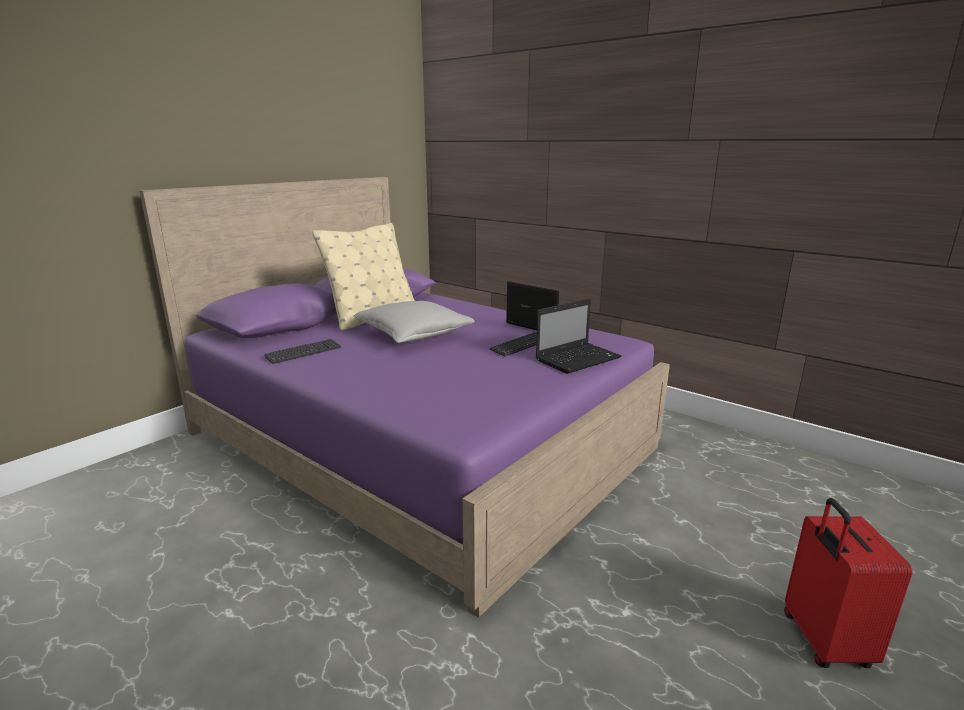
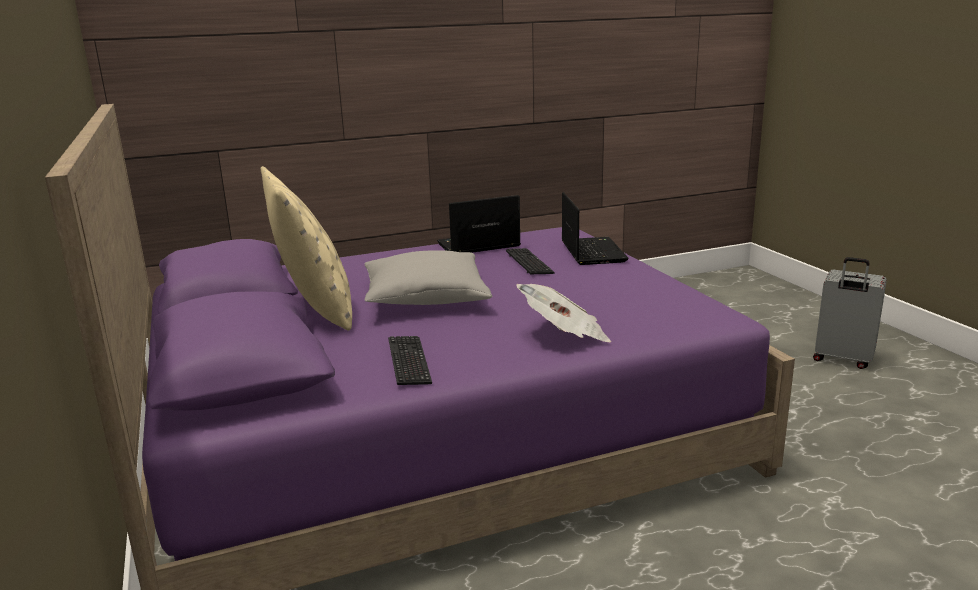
camera: 60 degrees left, 0 degrees up
(374, 382) = (565, 335): none -> newspaper
(823, 641) = (842, 360): red suitcase -> grey suitcase

